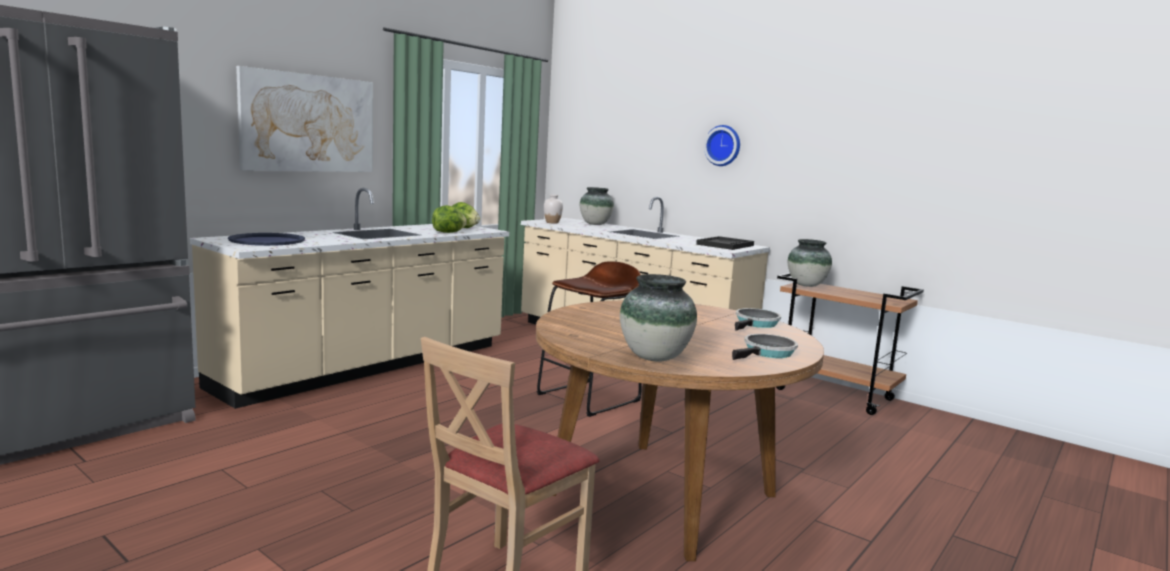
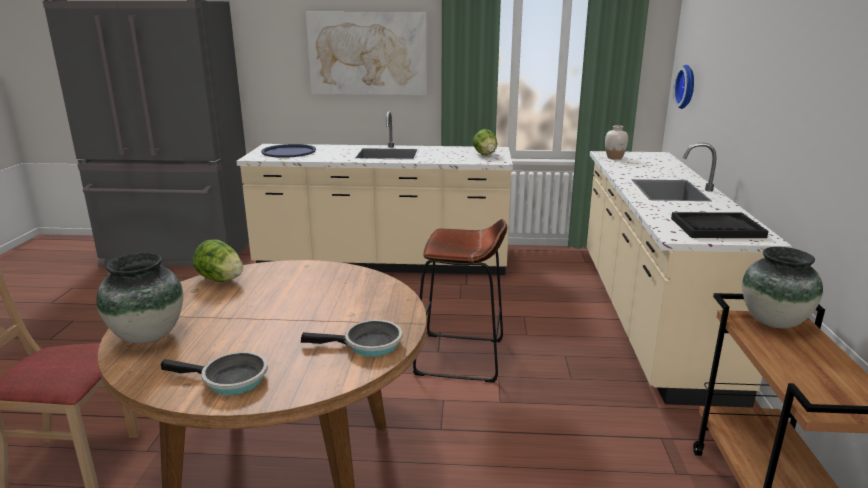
camera: 55 degrees right, 10 degrees up
(448, 232) = (447, 159): lettuce -> lettuce (220, 279)
(595, 224) = (664, 166): vase -> none
(723, 145) = (782, 77): wall clock -> wall clock (687, 87)

